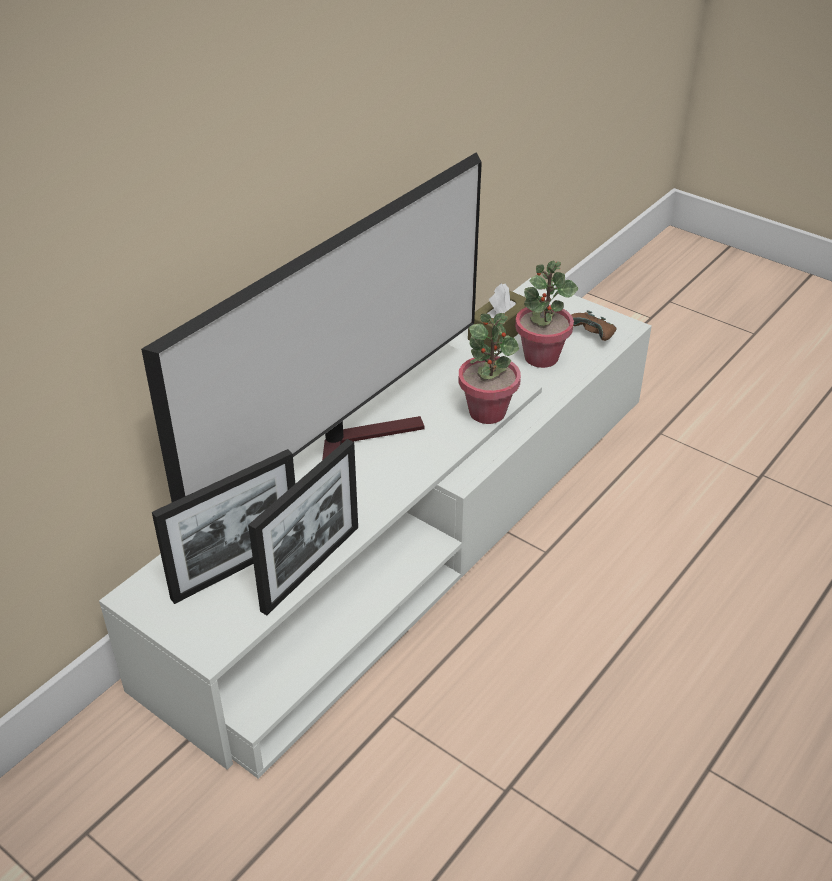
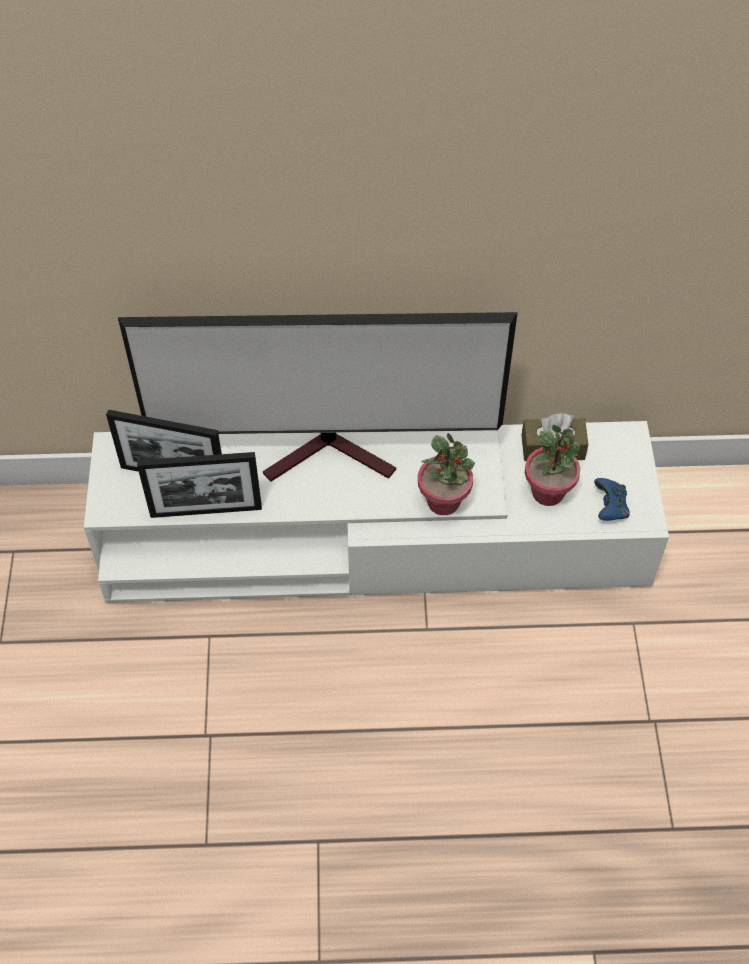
camera: 50 degrees right, 15 degrees up
(592, 336) = (610, 507): brown game controller -> blue game controller

